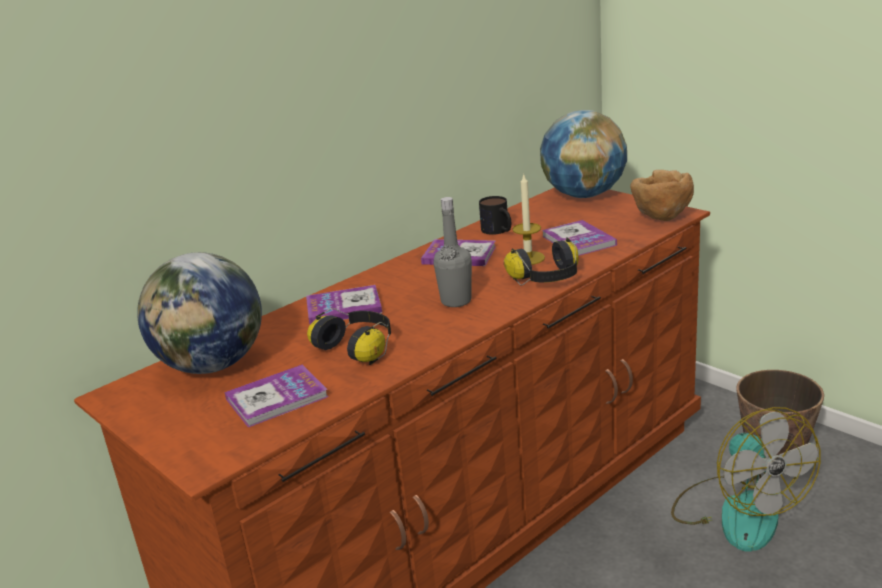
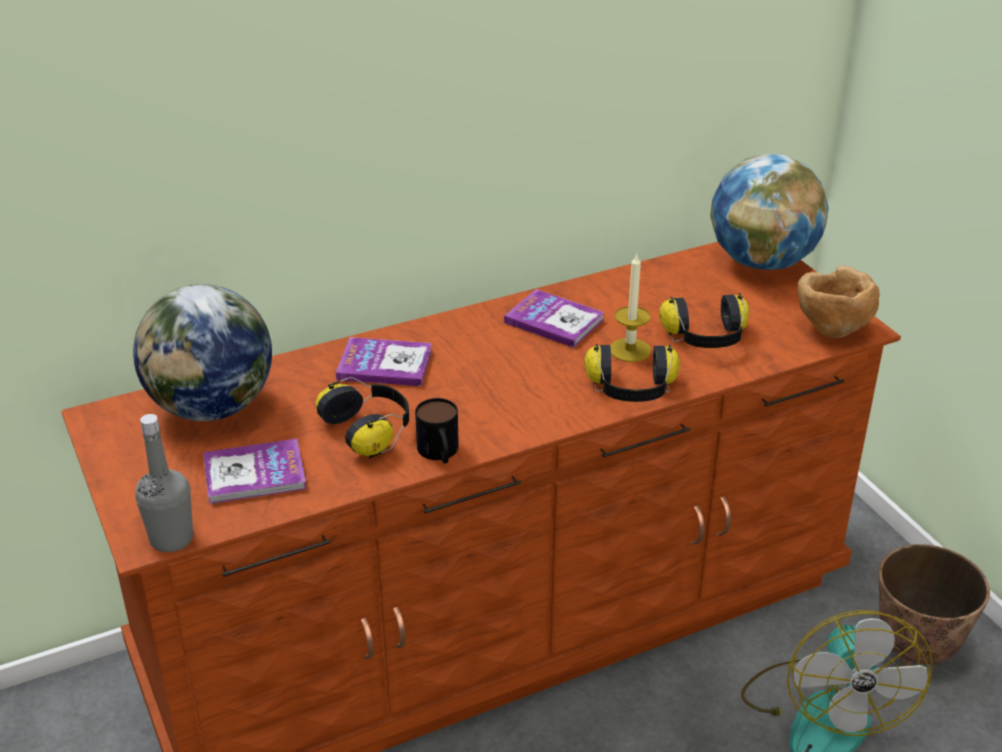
camera: 15 degrees right, 10 degrees up
(456, 301) = (510, 393): grey bottle -> grey bottle (171, 539)
(498, 231) = (622, 294): mug -> mug (440, 453)
(578, 240) = (706, 338): book -> headphones

